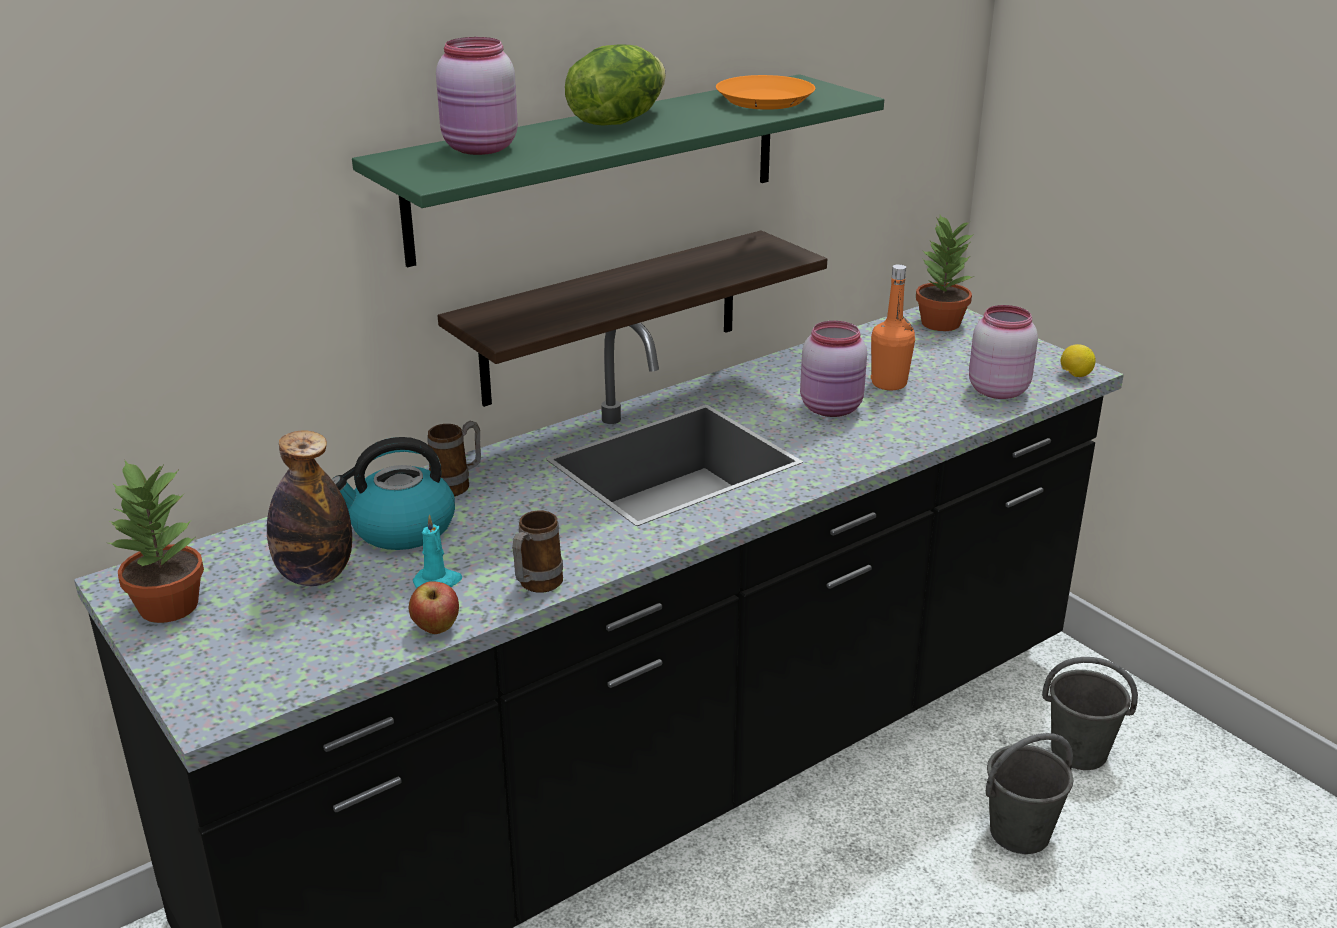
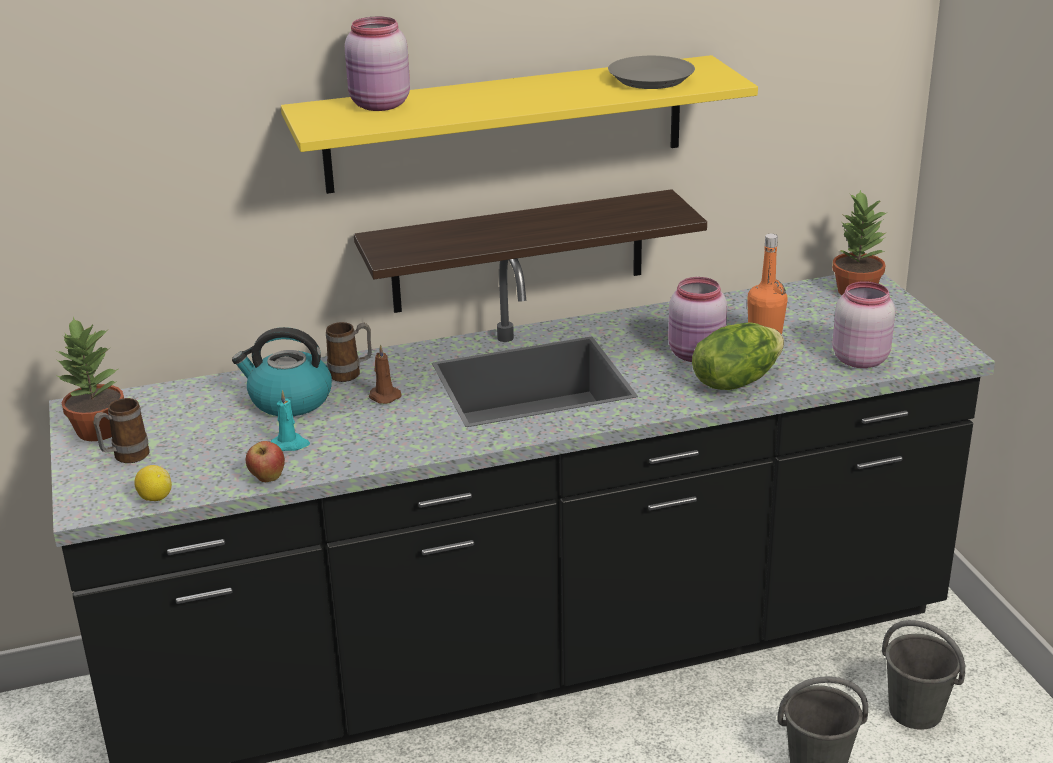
camera: 20 degrees right, 0 degrees up
(315, 576) = (208, 425): bottle -> none
(515, 506) = (383, 396): none -> brown candle
(536, 586) = (358, 460): mug -> mug (125, 457)
(599, 166) = (505, 124): green shelf -> yellow shelf
(617, 121) = (509, 89): lettuce -> lettuce (735, 381)
(764, 100) = (650, 79): orange plate -> grey plate
(1075, 375) = (945, 356): lemon -> lemon (155, 497)

